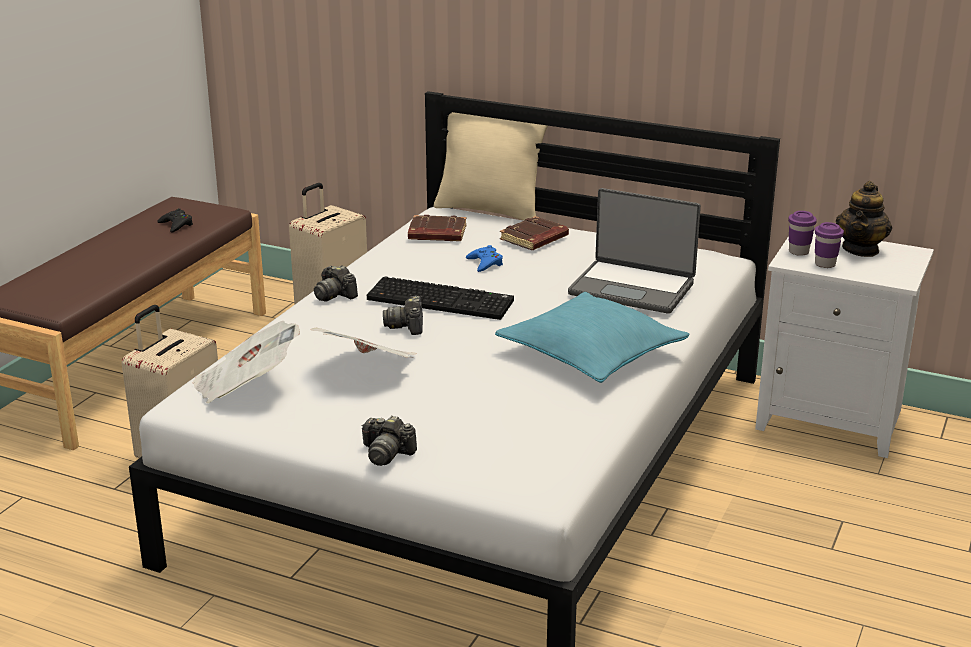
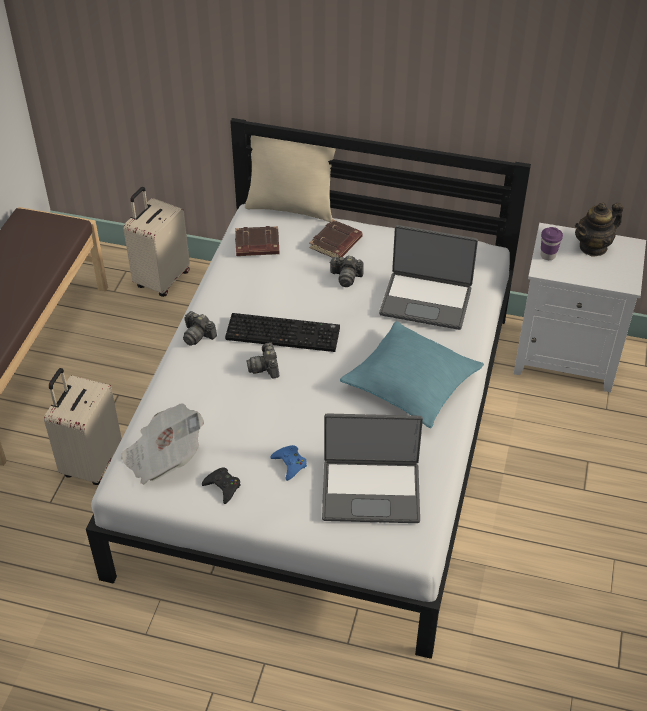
camera: 10 degrees left, 20 degrees up
(176, 225) = (34, 248): black game controller -> black game controller (223, 487)
(369, 368) = (250, 423): newspaper -> none
(386, 453) = (290, 519): camera -> camera (346, 277)
(485, 263) = (305, 279): blue game controller -> blue game controller (290, 464)
(504, 439) = (371, 490): none -> laptop
(825, 264) = (569, 269): purple cup -> none
(861, 249) = (593, 247): teapot -> teapot turned 45 degrees clockwise

